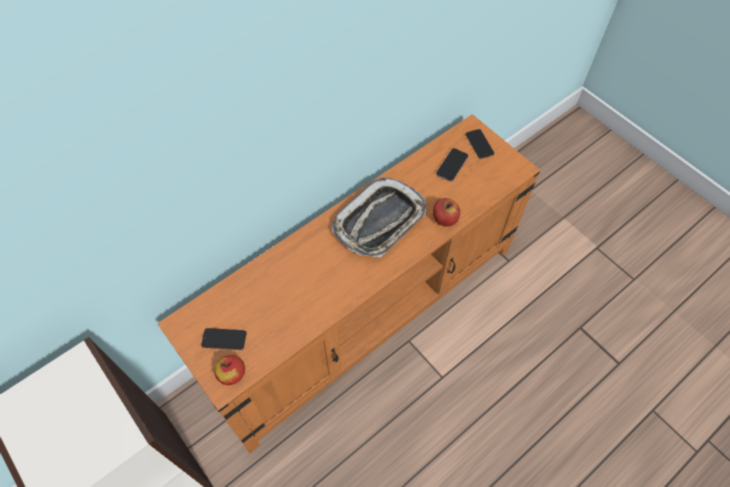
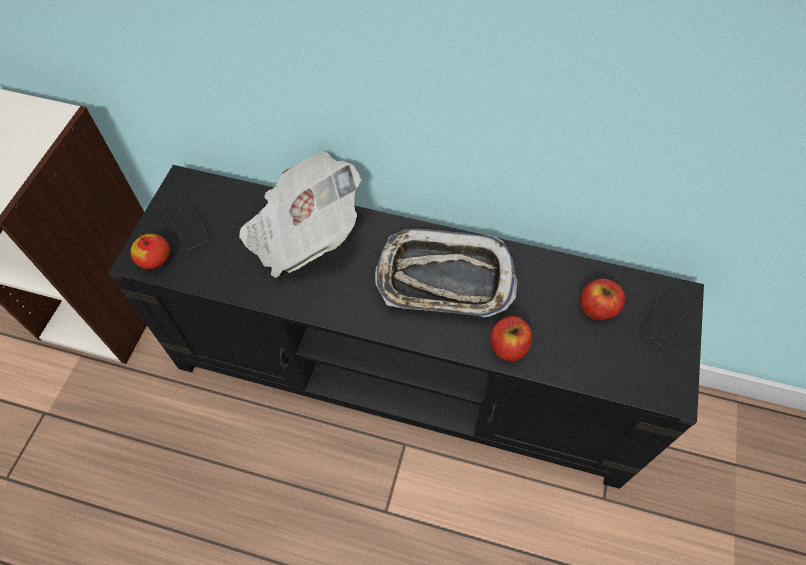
camera: 55 degrees right, 0 degrees up
(286, 275) = (302, 233): none -> newspaper
(364, 311) = (405, 374): orange tv stand -> black tv stand
(452, 165) = (597, 308): phone -> apple

